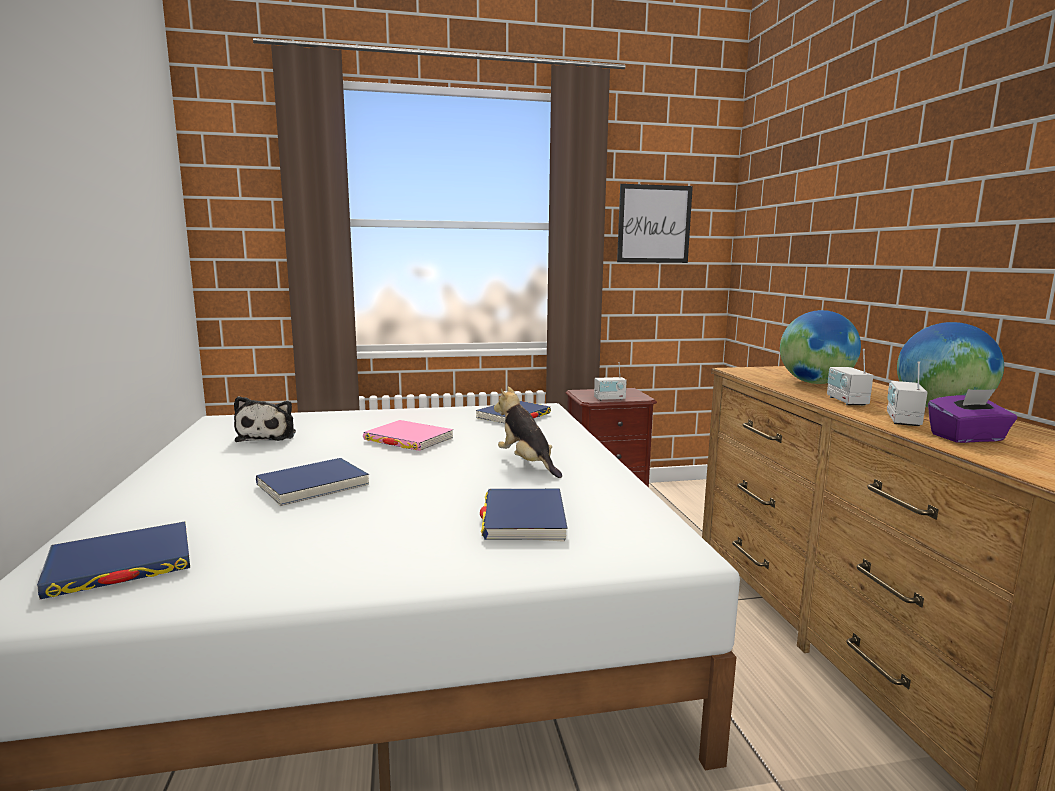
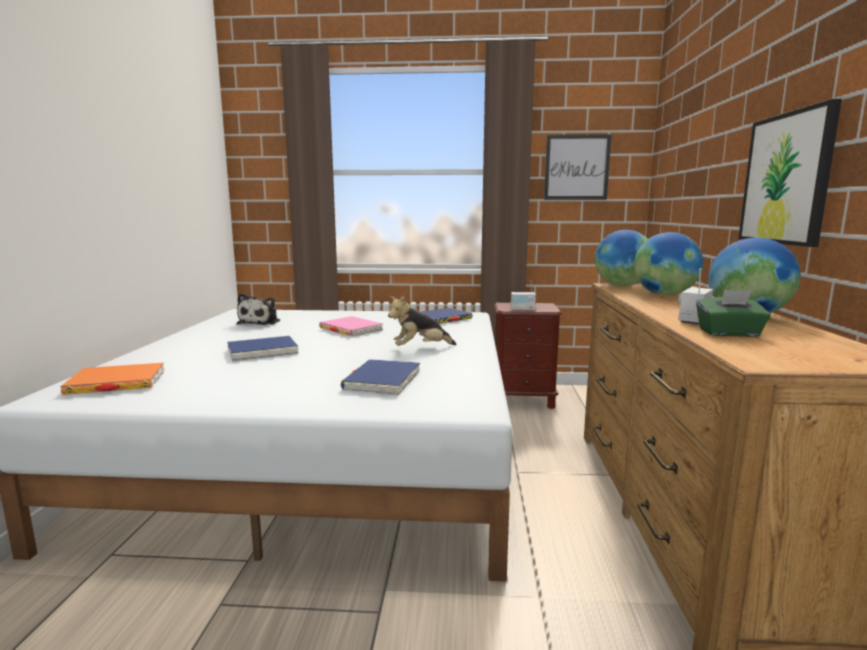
camera: 15 degrees right, 0 degrees up
(121, 565) = (116, 383): blue book -> orange book
(527, 463) = (420, 348): plush toy -> plush toy turned 90 degrees counterclockwise
(750, 370) = (621, 285): none -> globe
(846, 401) = (668, 307): radio -> none
(961, 254) = (786, 179): none -> picture
(967, 438) = (729, 333): purple tissue box -> green tissue box

